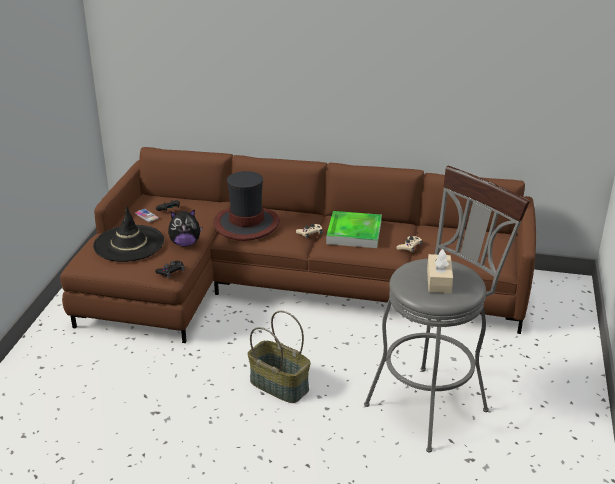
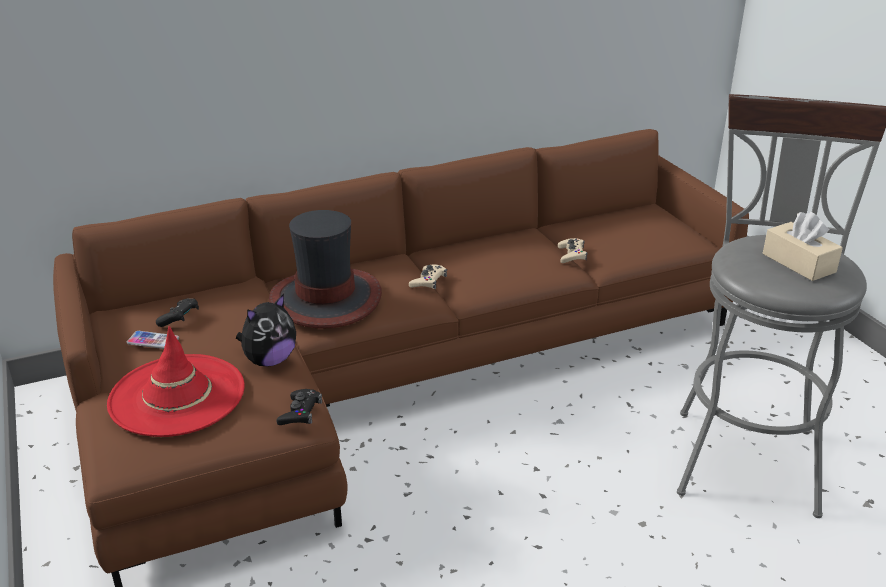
camera: 35 degrees left, 0 degrees up
(129, 244) = (177, 395): black hat -> red hat
(280, 385) = (547, 522): basket -> none
(354, 233) = (486, 261): tray -> none

